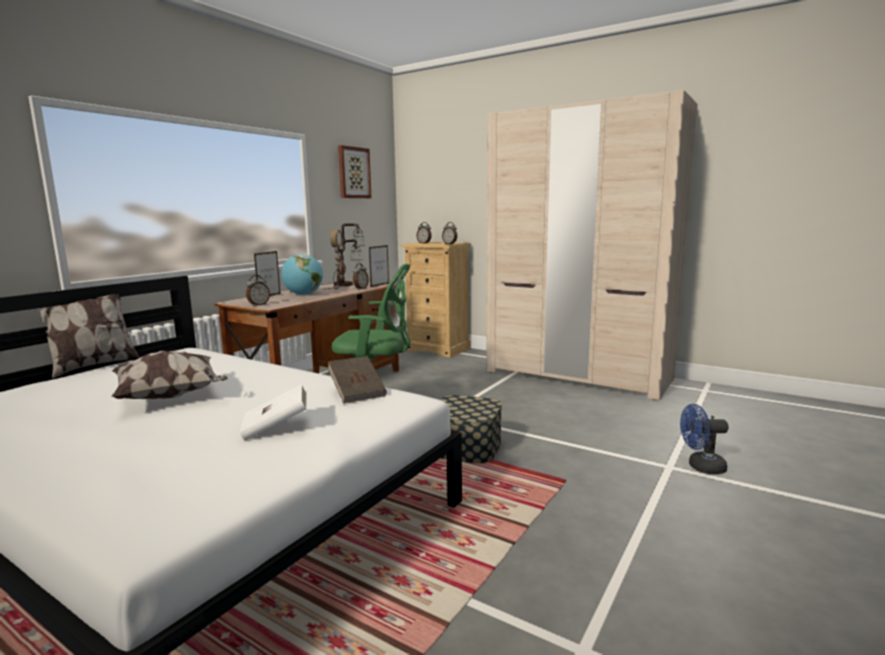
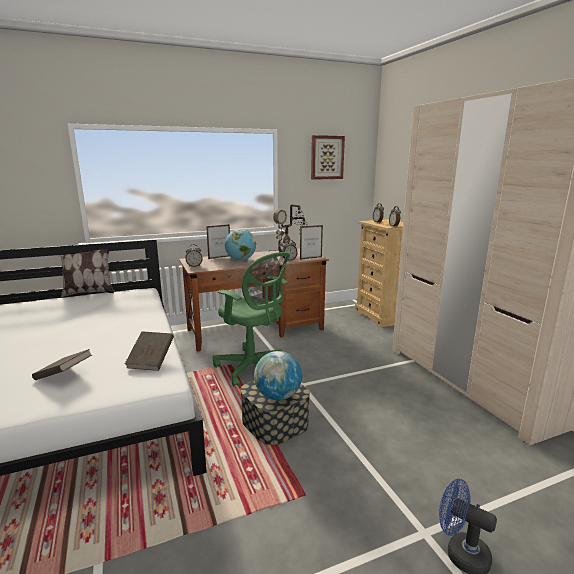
camera: 35 degrees right, 5 degrees up
(171, 396) = (71, 329): pillow -> none
(276, 428) = (64, 375): white book -> brown book
(476, 409) = (278, 396): none -> globe

